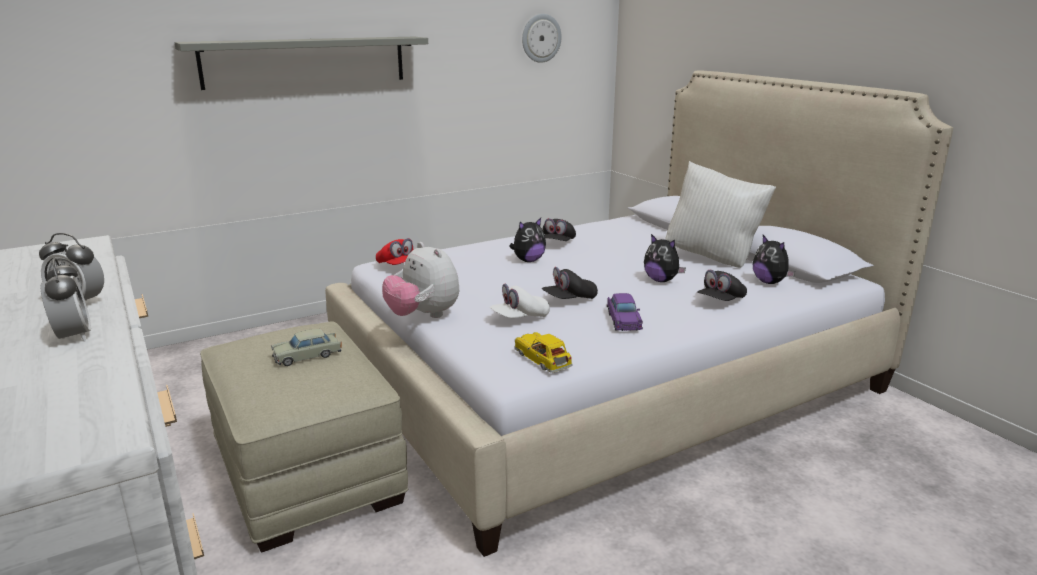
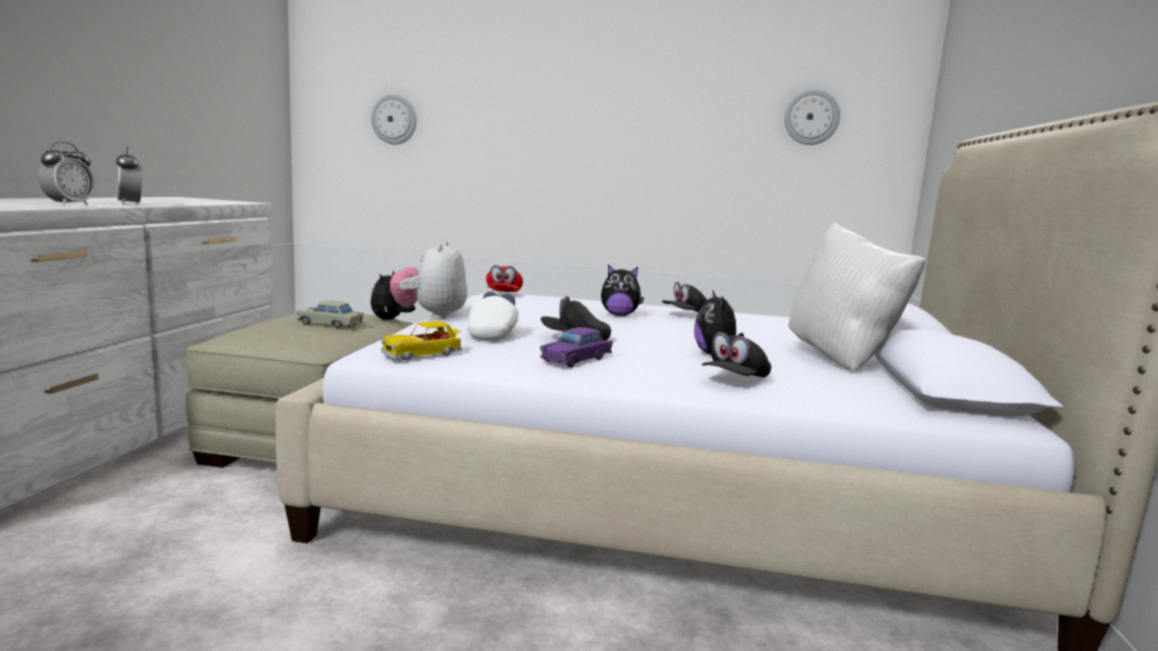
camera: 40 degrees right, 10 degrees down
(110, 75) = (394, 119): none -> wall clock
(306, 61) = (544, 122): grey shelf -> none
(520, 318) = (493, 334): white cap -> white cap turned 90 degrees clockwise
(543, 360) = (423, 354): toy car -> toy car turned 135 degrees counterclockwise
(721, 301) = (735, 380): black cap -> black cap turned 45 degrees counterclockwise
(770, 282) = (857, 388): plush toy -> plush toy (389, 319)

